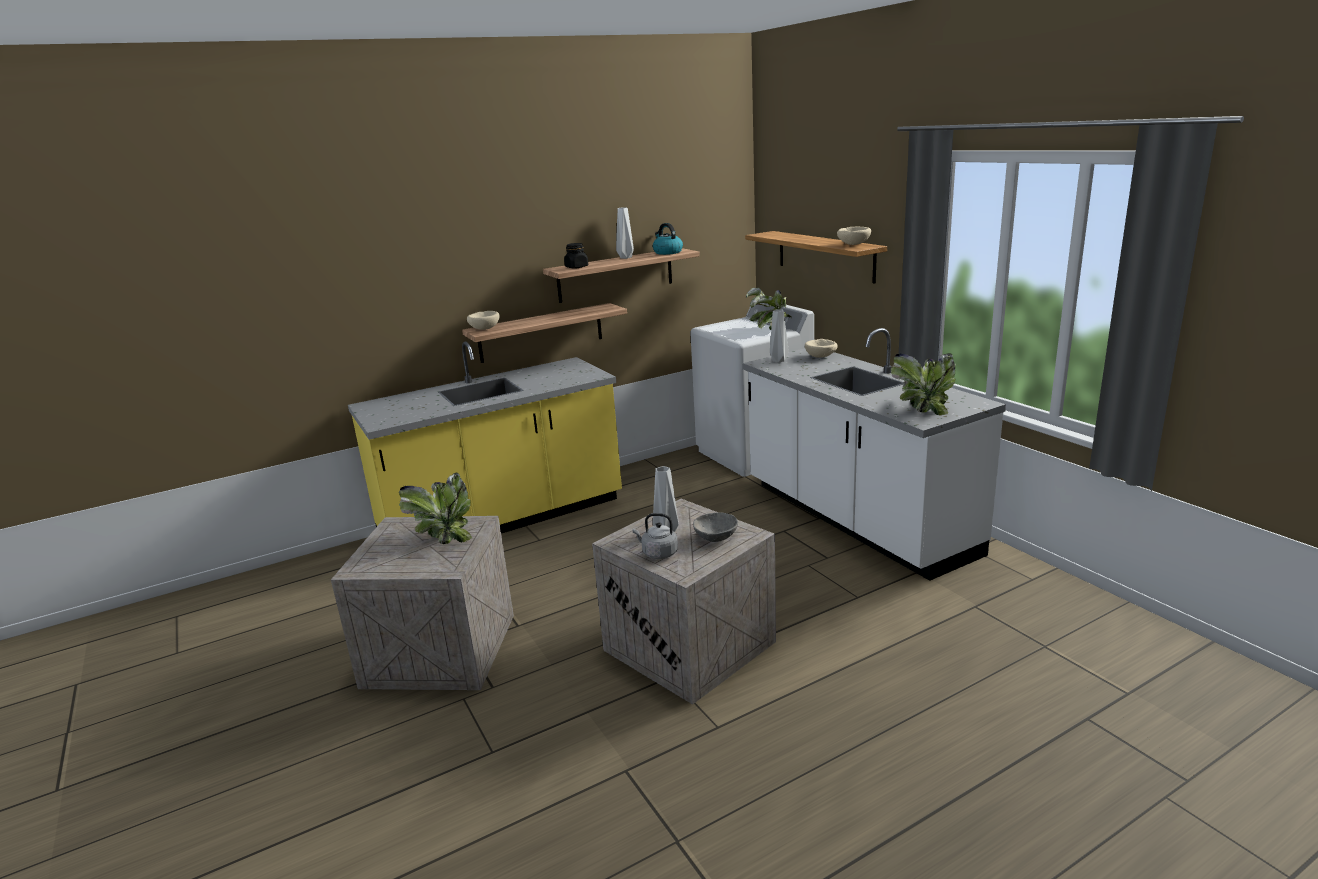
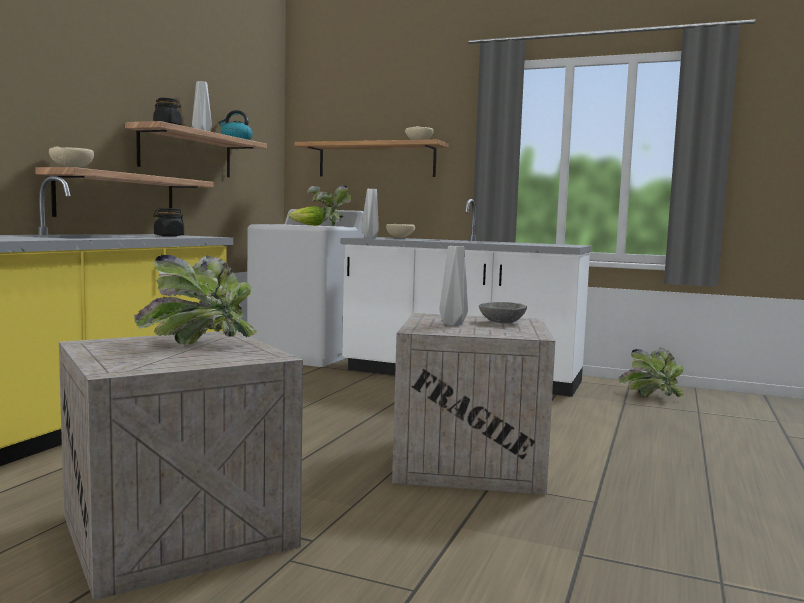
camera: 40 degrees left, 15 degrees down
(560, 378) = (169, 236): none -> black jar
(658, 553) = (477, 331): grey kettle -> none
(735, 336) = (308, 225): none -> lettuce
(925, 409) = (551, 245): potted plant -> potted plant (651, 395)

